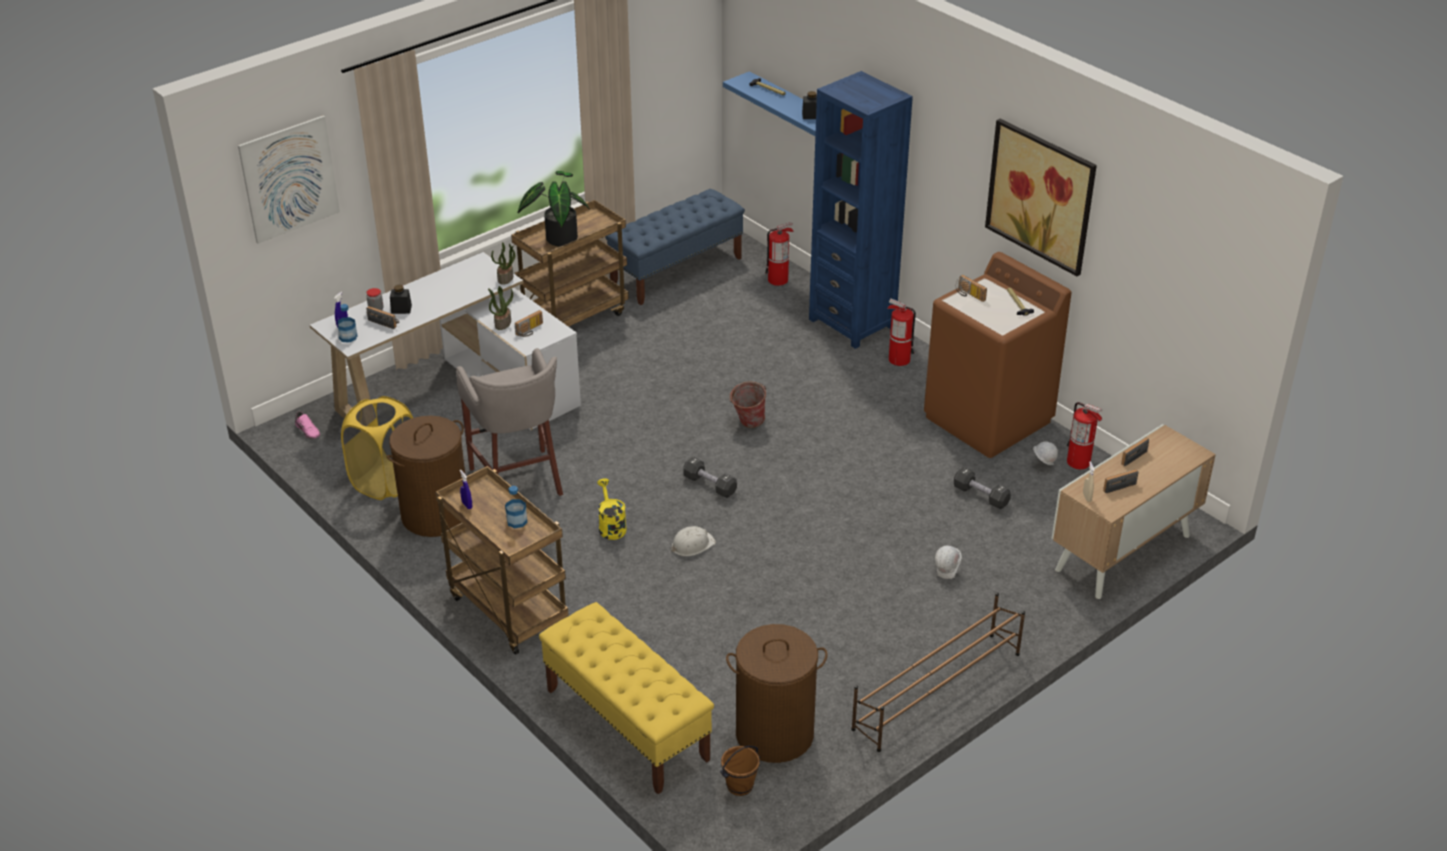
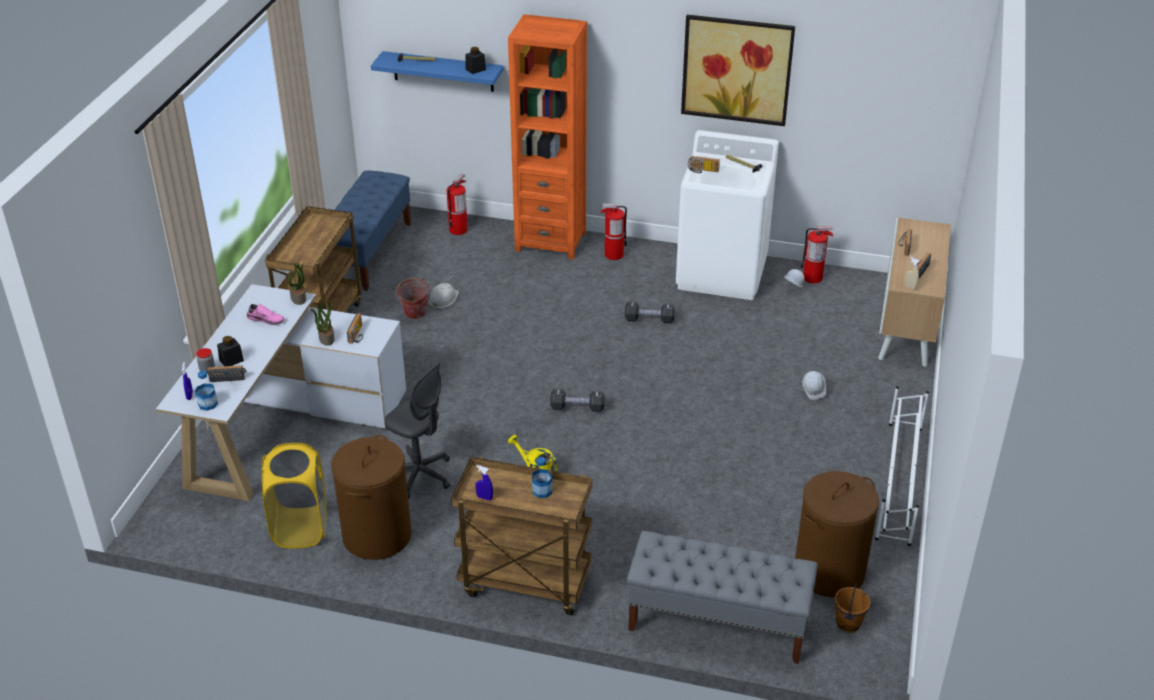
camera: 35 degrees left, 0 degrees up
(289, 179) = (106, 263): picture -> none
(308, 430) = (176, 517): pink shoe -> pink shoe (266, 319)
(518, 482) = (420, 475): grey stool -> grey office chair
(558, 237) = (305, 248): potted plant -> none
(626, 724) = (717, 623): yellow bench -> grey bench
(692, 545) = (614, 460): white hard hat -> white hard hat (443, 299)
(747, 423) = (554, 348): bucket -> bucket (414, 316)
(852, 323) = (550, 241): blue bookcase -> orange bookcase
(936, 691) = (898, 482): brown shoe rack -> white shoe rack
(981, 496) = (776, 329): black dumbbell -> black dumbbell (649, 320)
(988, 419) = (722, 273): brown washing machine -> white washing machine

